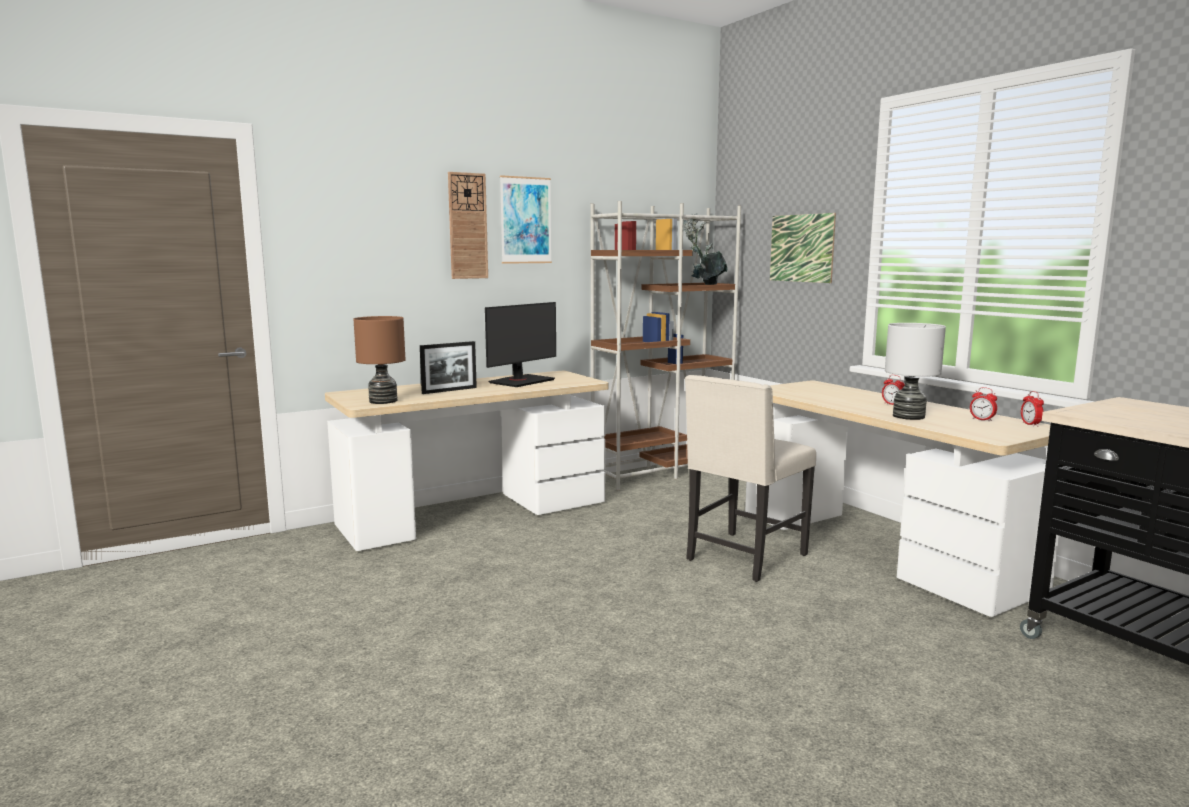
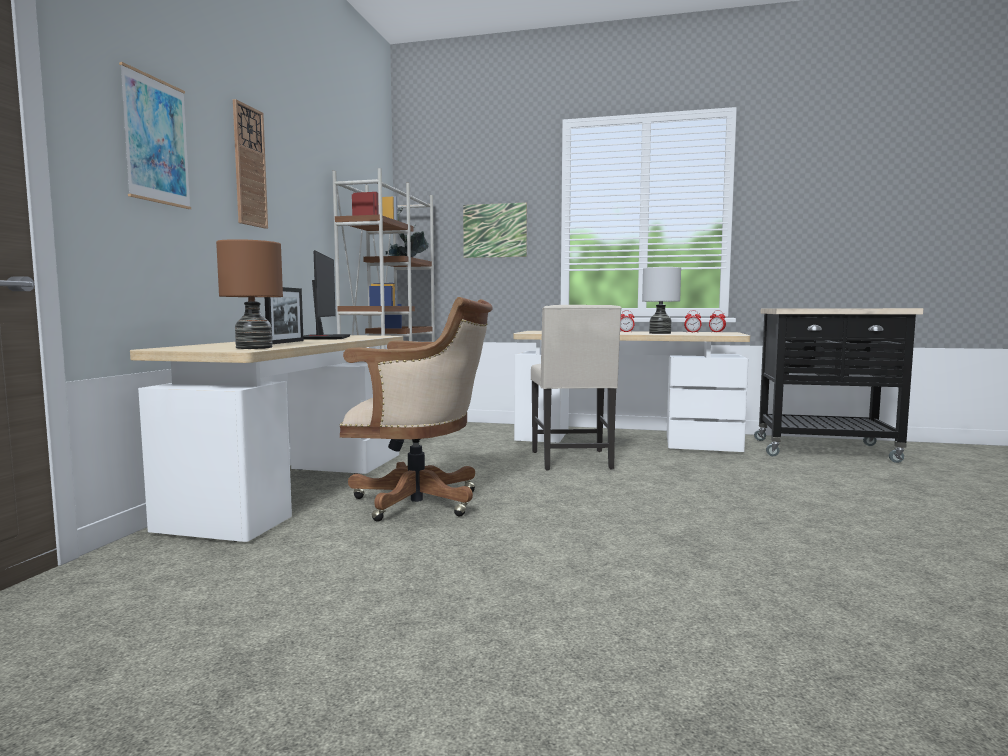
camera: 45 degrees left, 5 degrees down
(515, 558) = (422, 502): none -> office chair
(525, 220) = (290, 174): picture -> picture (156, 141)

